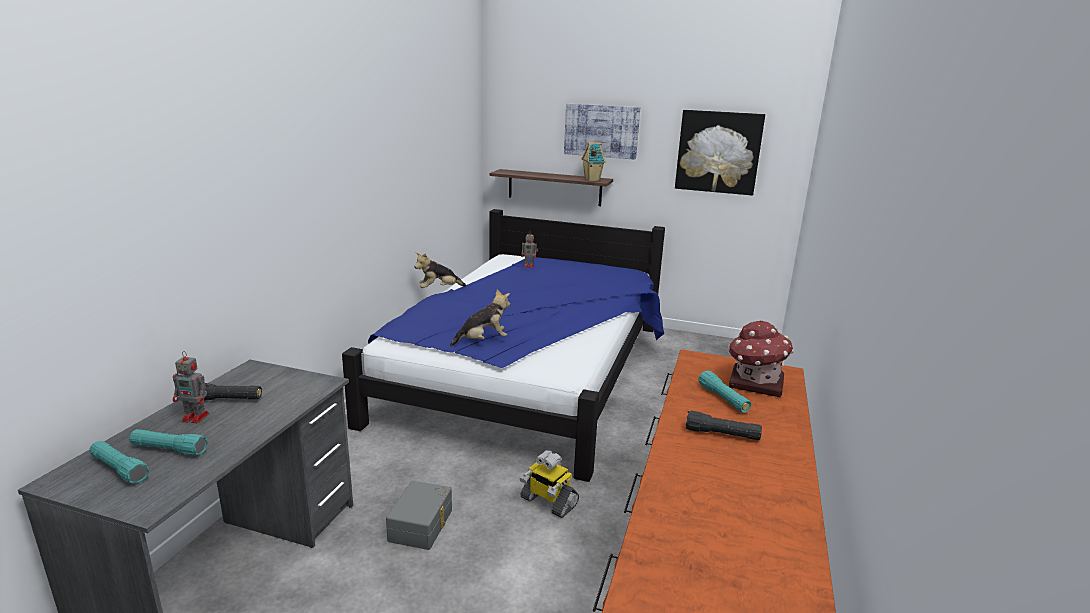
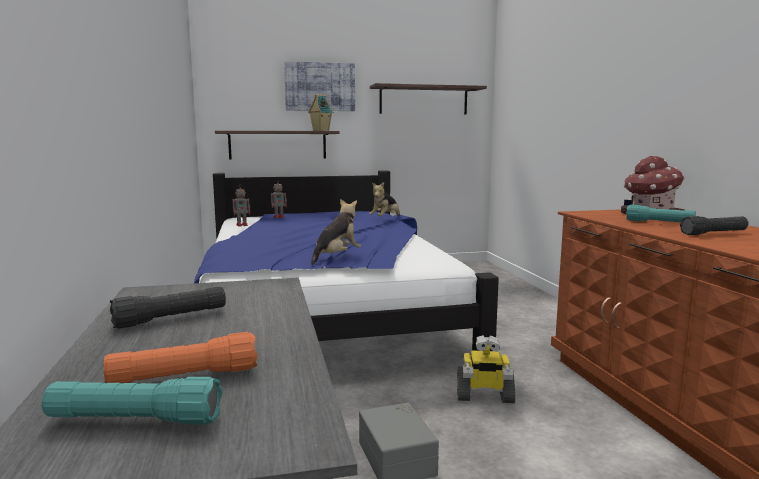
camera: 30 degrees left, 10 degrees down
(169, 450) = (184, 377): turquoise flashlight -> orange flashlight
(197, 417) = (157, 341): toy robot -> toy robot (242, 225)
(439, 289) = (217, 238): plush toy -> plush toy (385, 218)
(718, 152) = (423, 100): picture -> shelf

